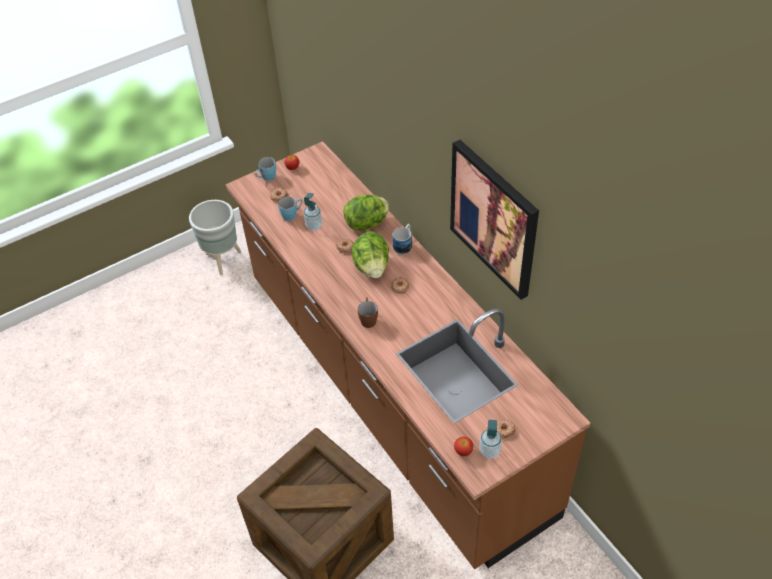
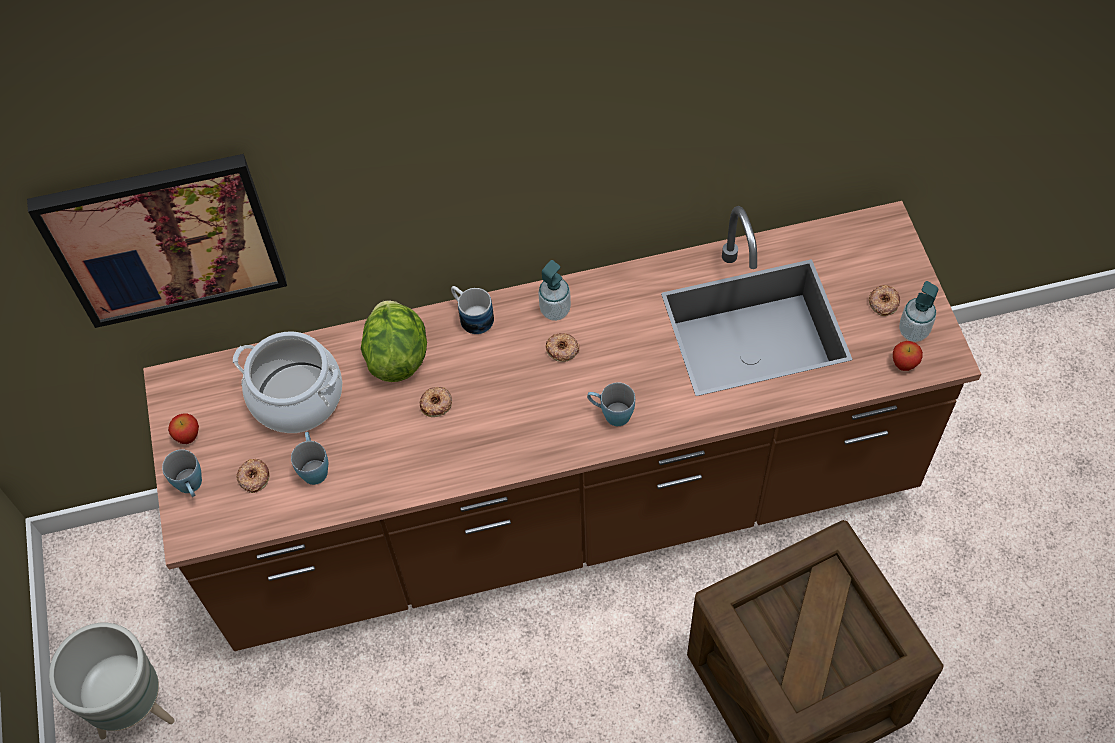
camera: 70 degrees left, 10 degrees up
(314, 226) = (360, 439): soap dispenser -> soap dispenser (555, 310)
(327, 196) = (297, 397): none -> cooking pot
(368, 319) = (611, 414): brown mug -> blue mug
(372, 267) = (501, 377): lettuce -> none
(494, 218) = (656, 115): picture -> picture (164, 239)

